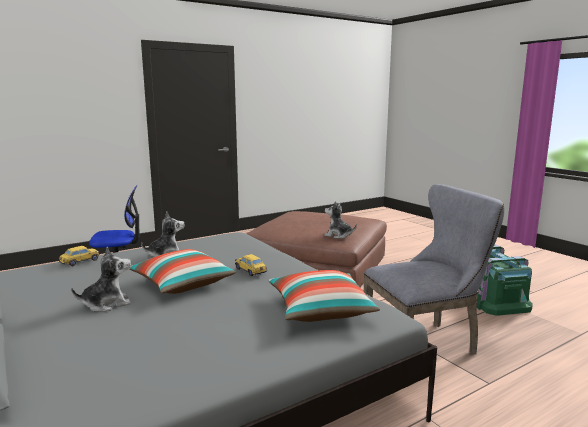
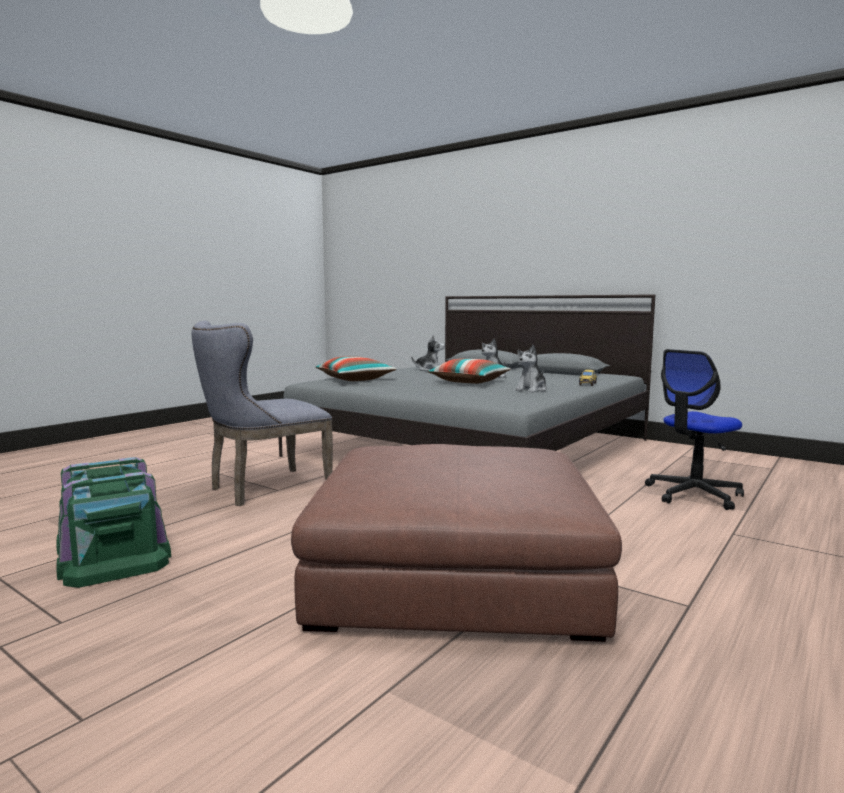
camera: 160 degrees right, 5 degrees down
(251, 271) = (431, 388): toy car -> none
(338, 235) = (388, 448): plush toy -> plush toy (429, 370)

